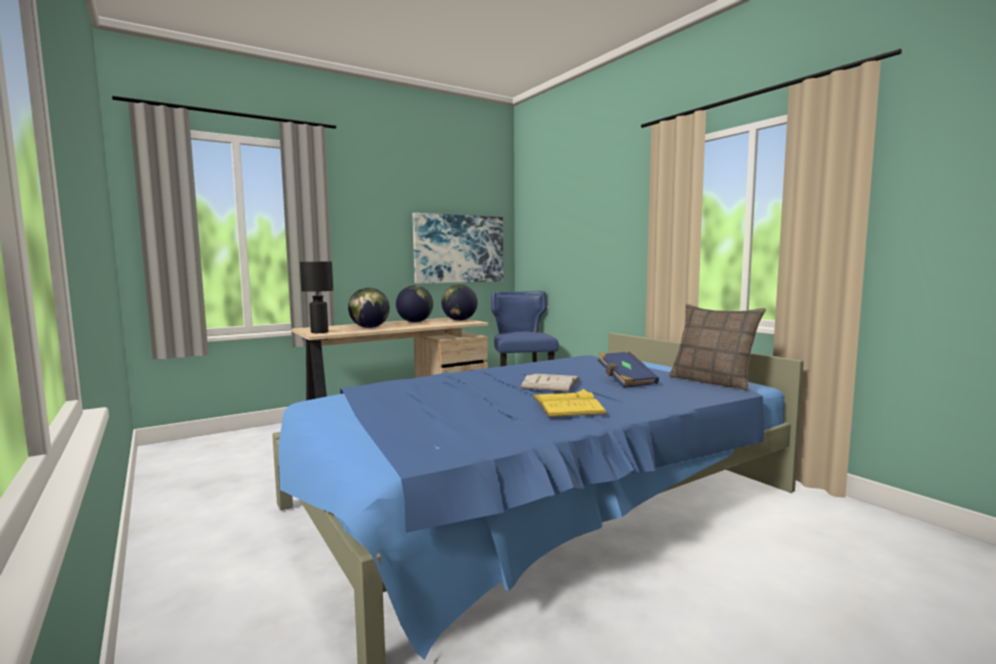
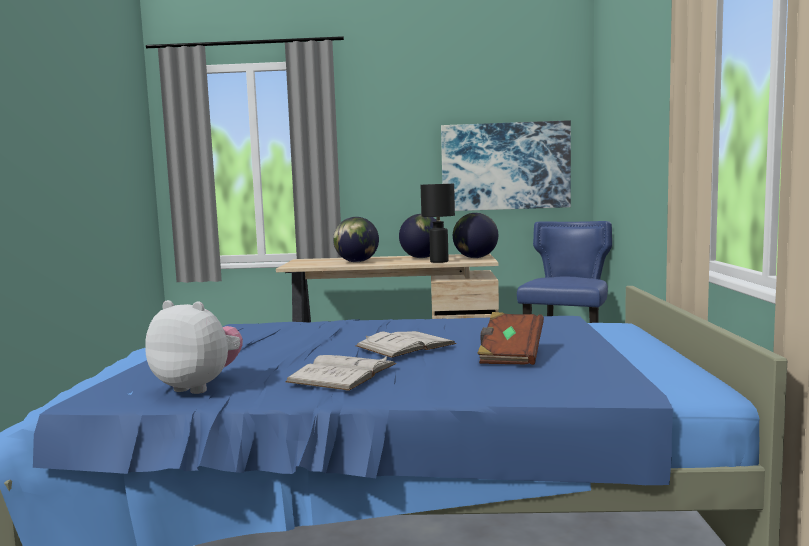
camera: 35 degrees right, 0 degrees up
(319, 332) = (297, 264): black table lamp -> black table lamp (438, 262)
(486, 432) = (198, 387): none -> plush toy
(567, 405) = (342, 373): yellow book -> white book
(625, 381) = (510, 355): blue book -> brown book
(712, 381) = (636, 374): pillow -> none

